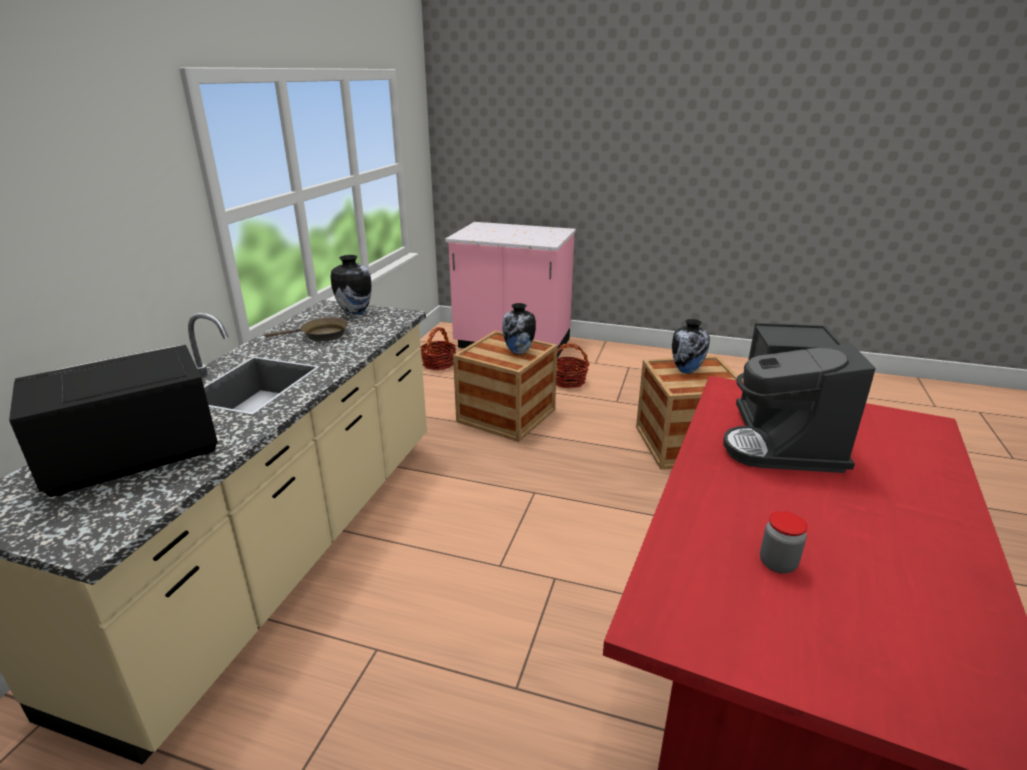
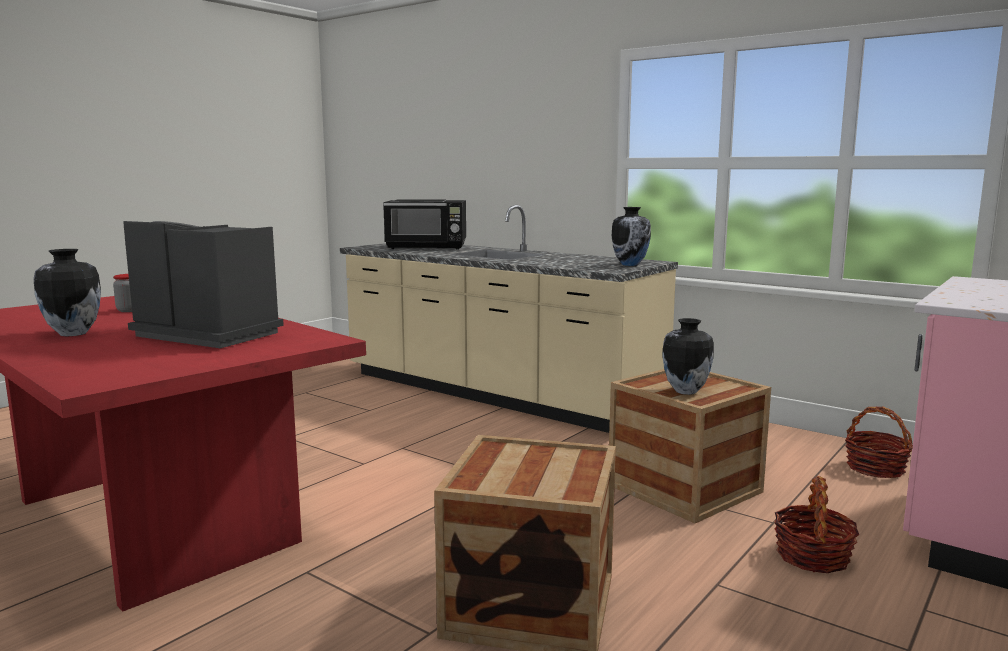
camera: 110 degrees right, 15 degrees down
(131, 457) = (427, 247): black microwave -> black microwave turned 105 degrees clockwise
(320, 335) = (576, 260): brown frying pan -> none
(687, 370) = (557, 469): vase -> vase (72, 334)

